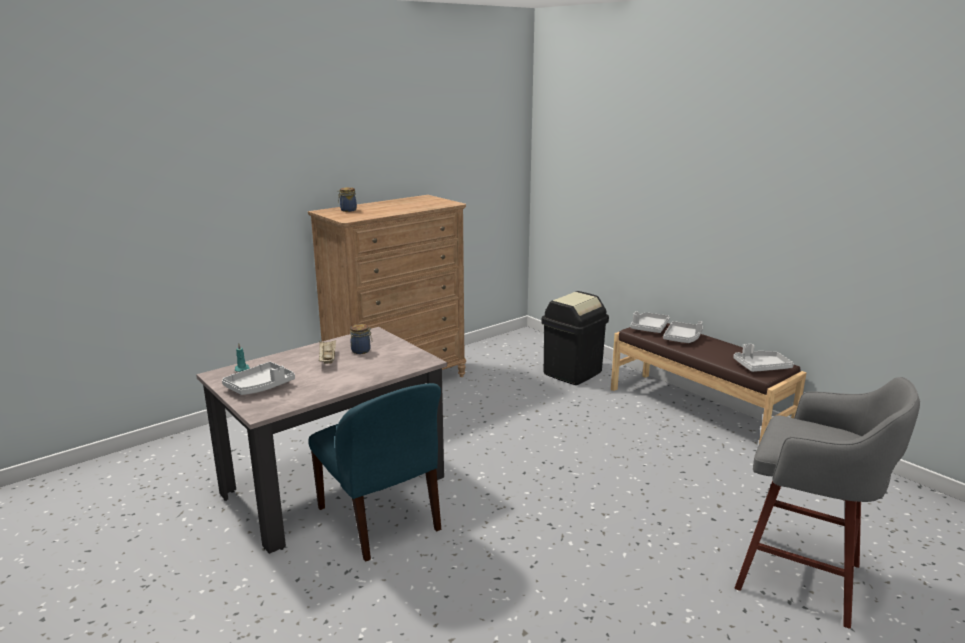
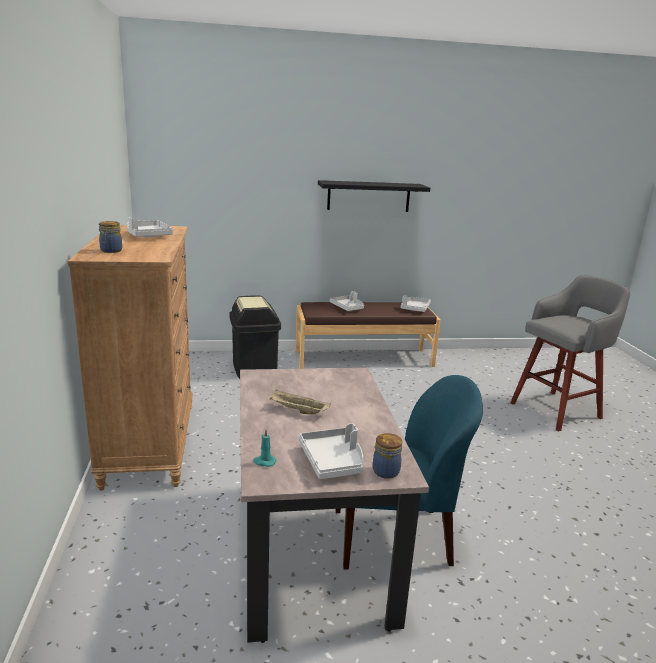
camera: 60 degrees left, 0 degrees up
(362, 351) = (297, 391): jar -> jar (386, 471)
(649, 328) = (317, 308): grey tray -> grey tray (147, 236)
(739, 202) = (368, 196): none -> black shelf

